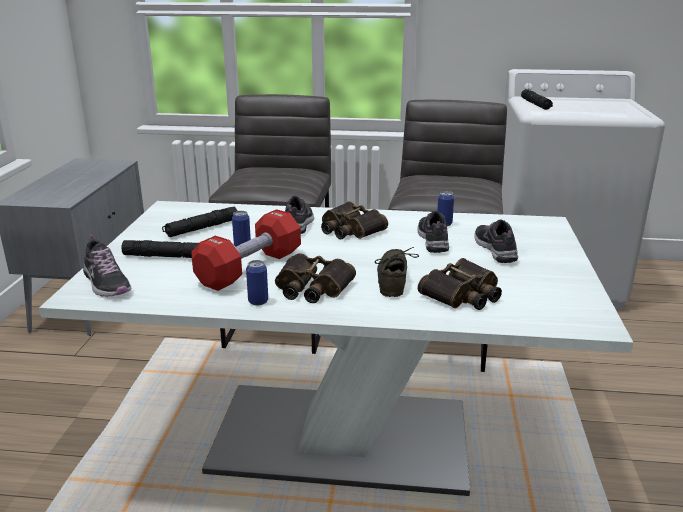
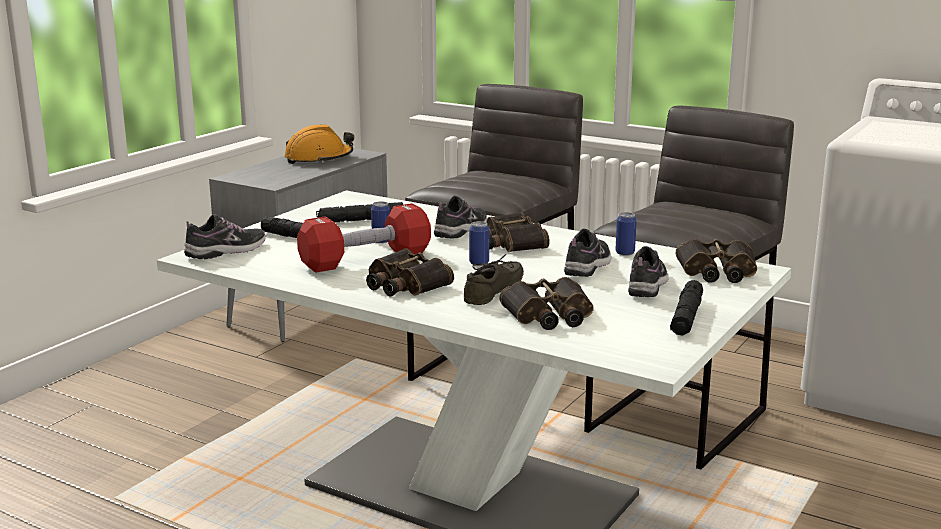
camera: 25 degrees right, 5 degrees down
(83, 172) = (319, 159): none -> orange hard hat
(106, 283) = (226, 251): shoe -> shoe turned 120 degrees counterclockwise
(258, 301) = (341, 286): can -> can (479, 263)
(525, 229) = (717, 271): none -> binoculars
(535, 104) = (877, 128): black flashlight -> black flashlight (686, 317)

